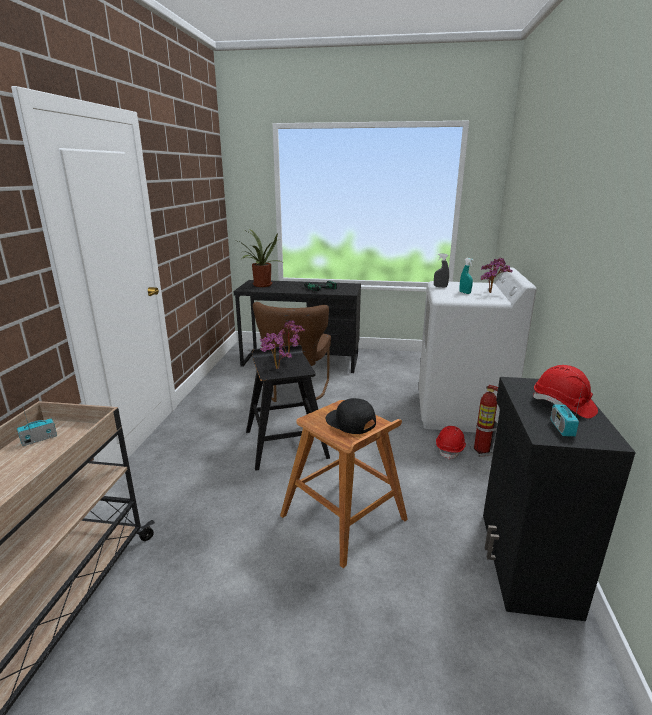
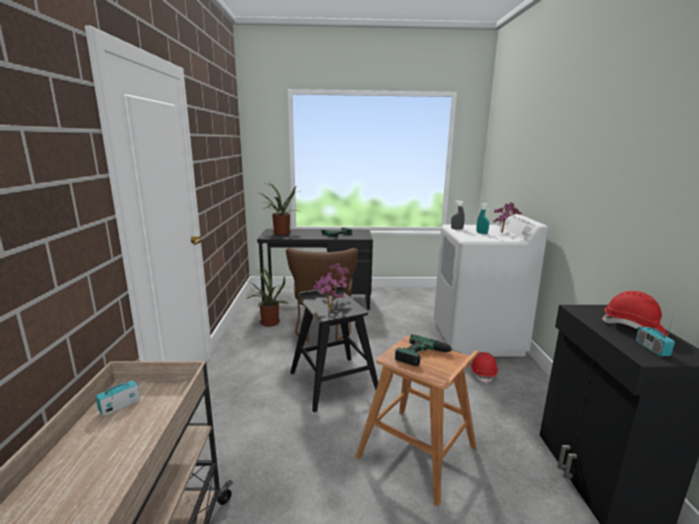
camera: 10 degrees left, 5 degrees down
(241, 380) = (268, 323): none -> potted plant
(350, 422) = (428, 357): black cap -> power drill
(481, 452) = (510, 374): fire extinguisher -> none

